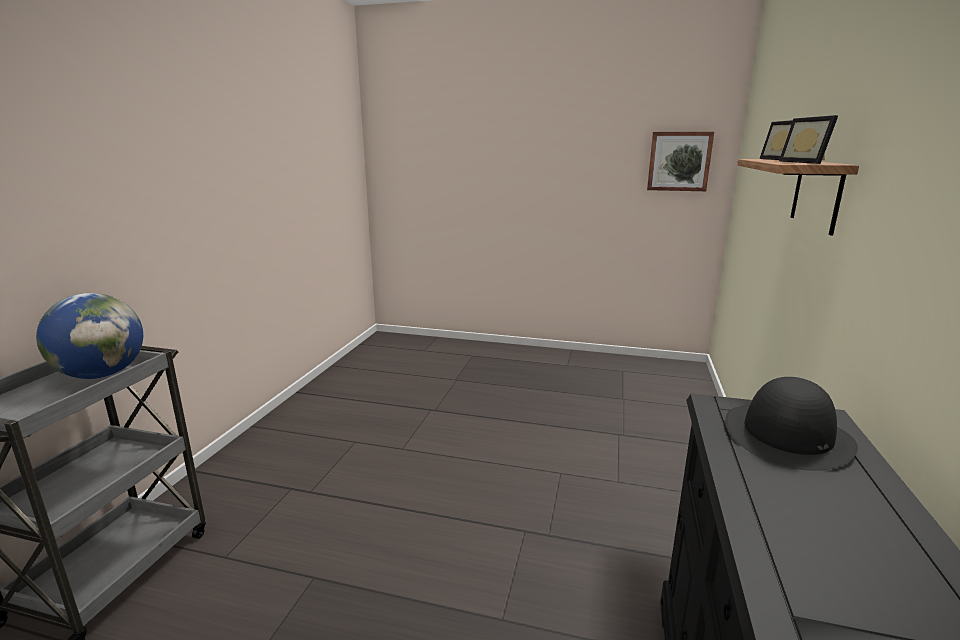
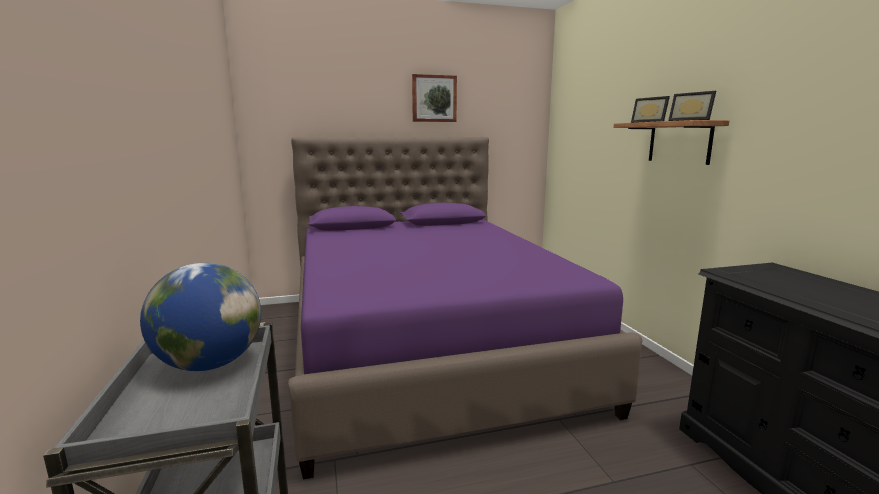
camera: 30 degrees left, 5 degrees down
(479, 409) = (427, 346): none -> purple bed
(679, 161) = (513, 133): picture -> picture (434, 98)
(787, 436) = (781, 278): black hat -> none

